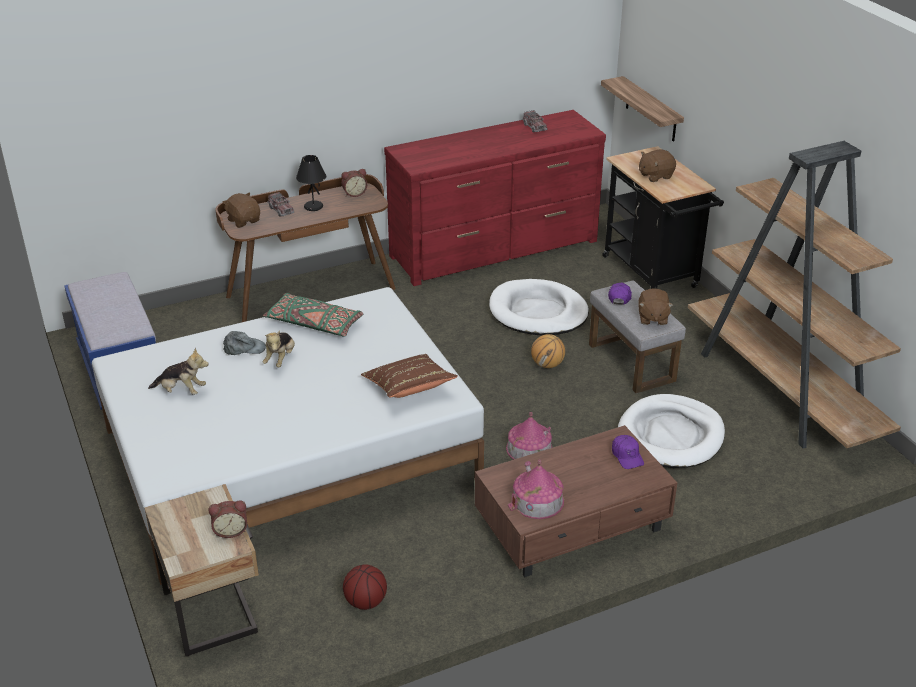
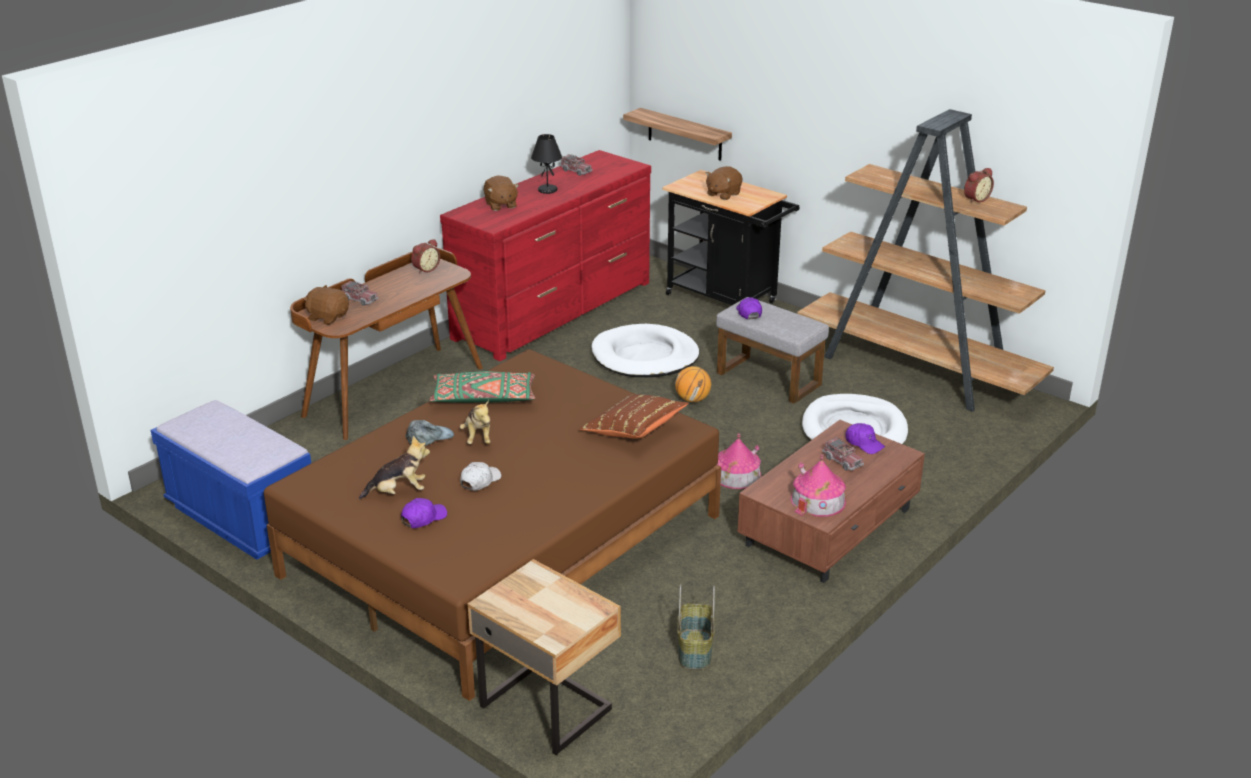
camera: 25 degrees left, 5 degrees down
(180, 420) = (423, 518): none -> purple cap
(230, 530) = (579, 596): alarm clock -> alarm clock (975, 199)
(249, 399) = (480, 481): none -> white cap
(289, 455) = (503, 544): white bed -> brown bed
(313, 207) = (393, 290): black table lamp -> black table lamp (547, 190)
(365, 601) = (694, 649): basketball -> basket
(592, 467) = (842, 461): none -> toy truck
(652, 318) = (793, 323): brown plush toy -> brown plush toy (500, 205)

